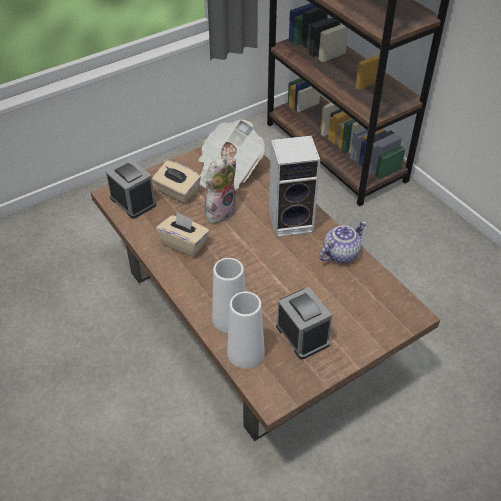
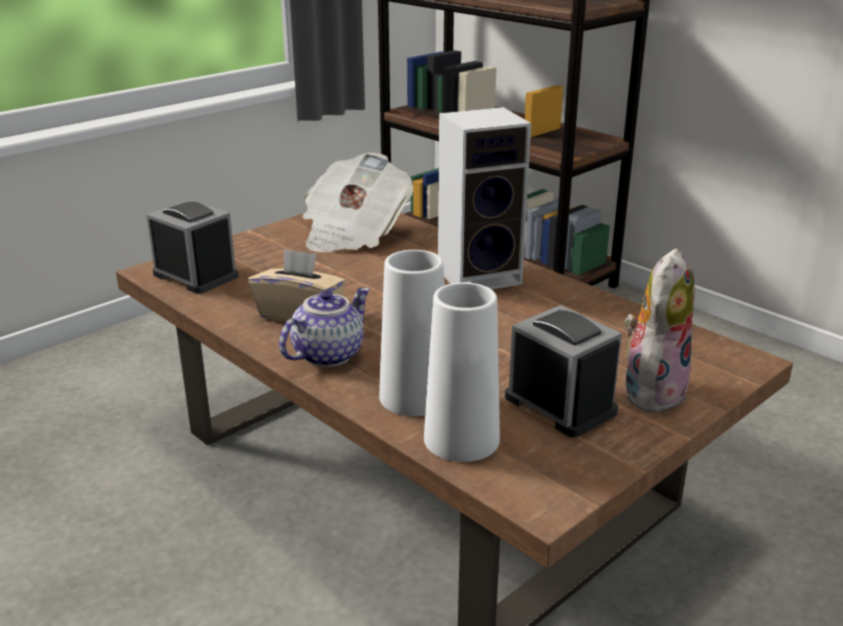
camera: 10 degrees left, 20 degrees down
(177, 192) = (272, 260): beige tissue box -> none
(220, 211) = (353, 274): plush toy -> plush toy (651, 390)
(340, 253) = (579, 303): teapot -> teapot (327, 354)

